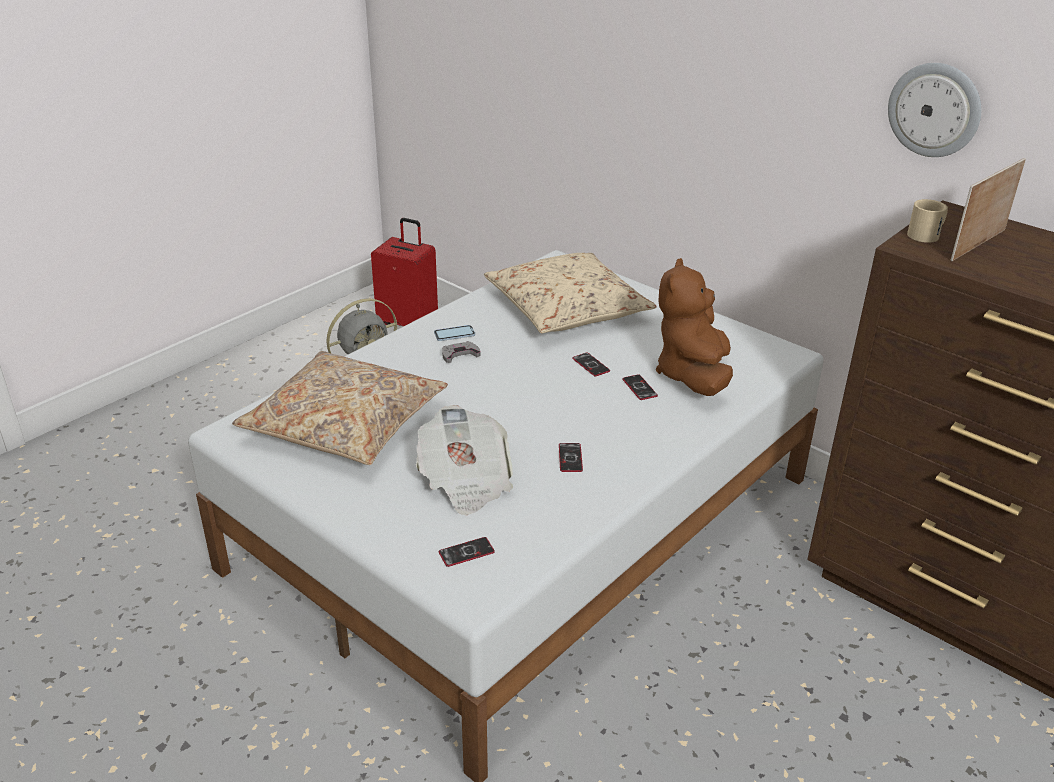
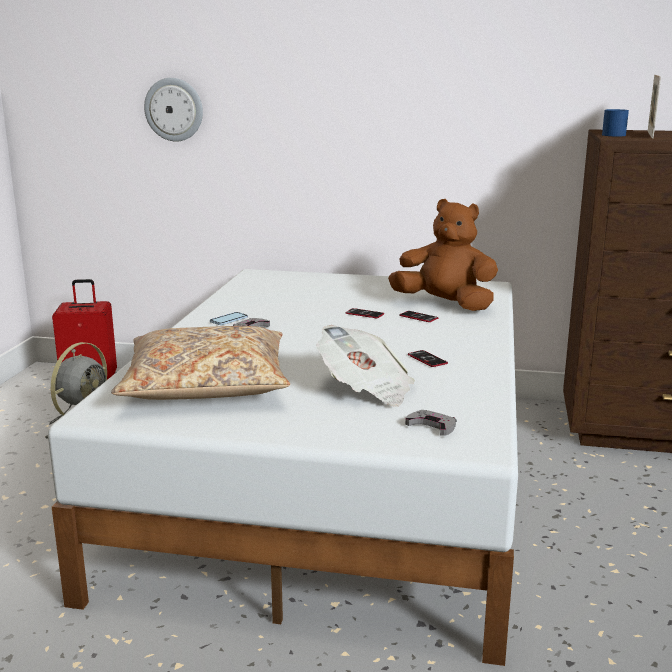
camera: 30 degrees left, 15 degrees down
(466, 552) = (432, 426): phone -> grey game controller
(567, 308) = (300, 292): beige pillow -> none
(693, 375) = (445, 305): brown plush toy -> brown plush toy turned 135 degrees clockwise
(927, 234) = (614, 135): beige mug -> blue mug
(934, 109) = (567, 67): wall clock -> wall clock (174, 109)

